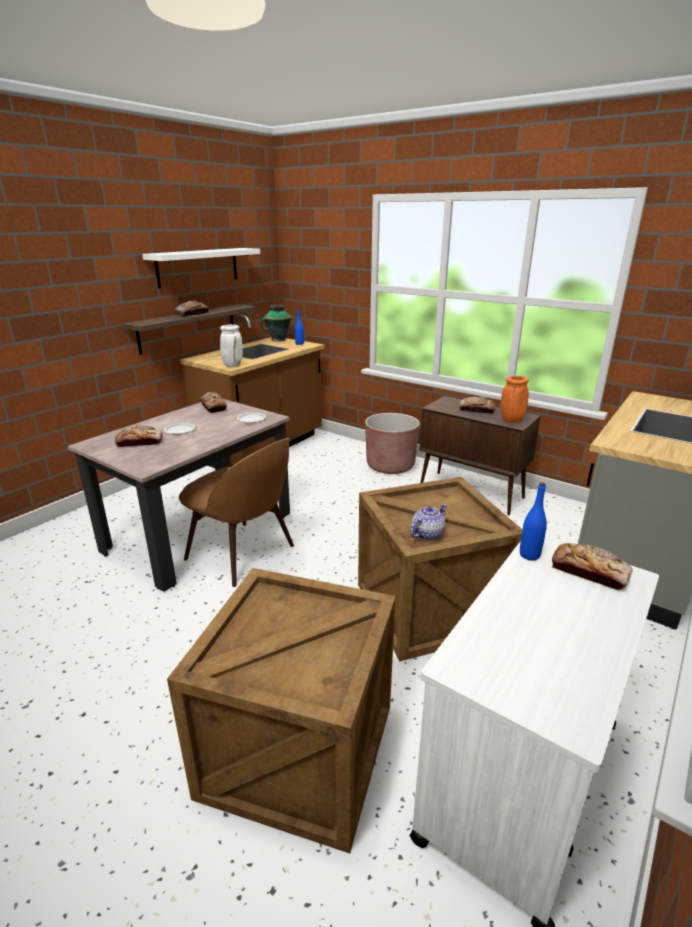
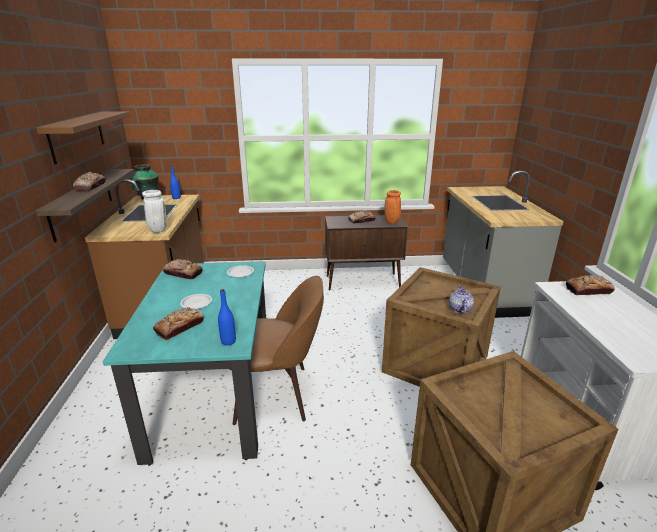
camera: 40 degrees left, 0 degrees up
(198, 267) = (77, 135): white shelf -> brown shelf
(200, 532) = (214, 396): beige dining table -> turquoise dining table
(390, 466) = (289, 282): brown planter -> none
(529, 555) = (557, 293): blue bottle -> blue bottle (228, 341)

